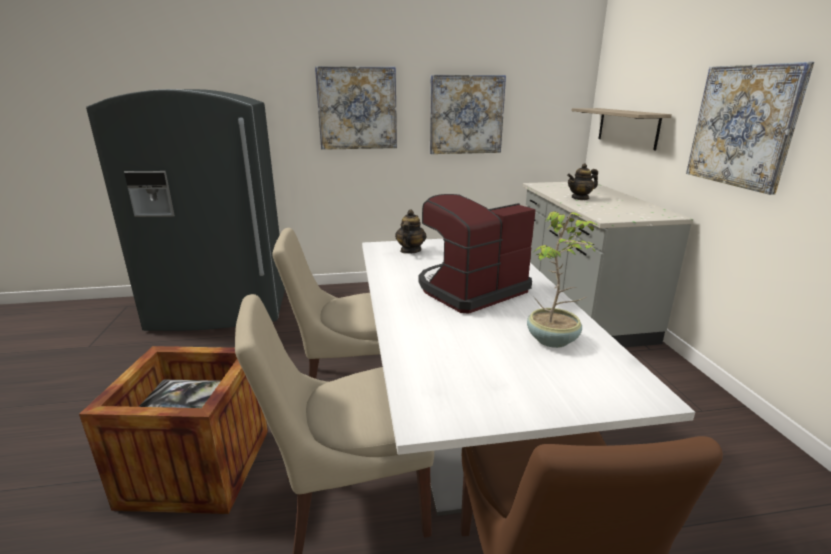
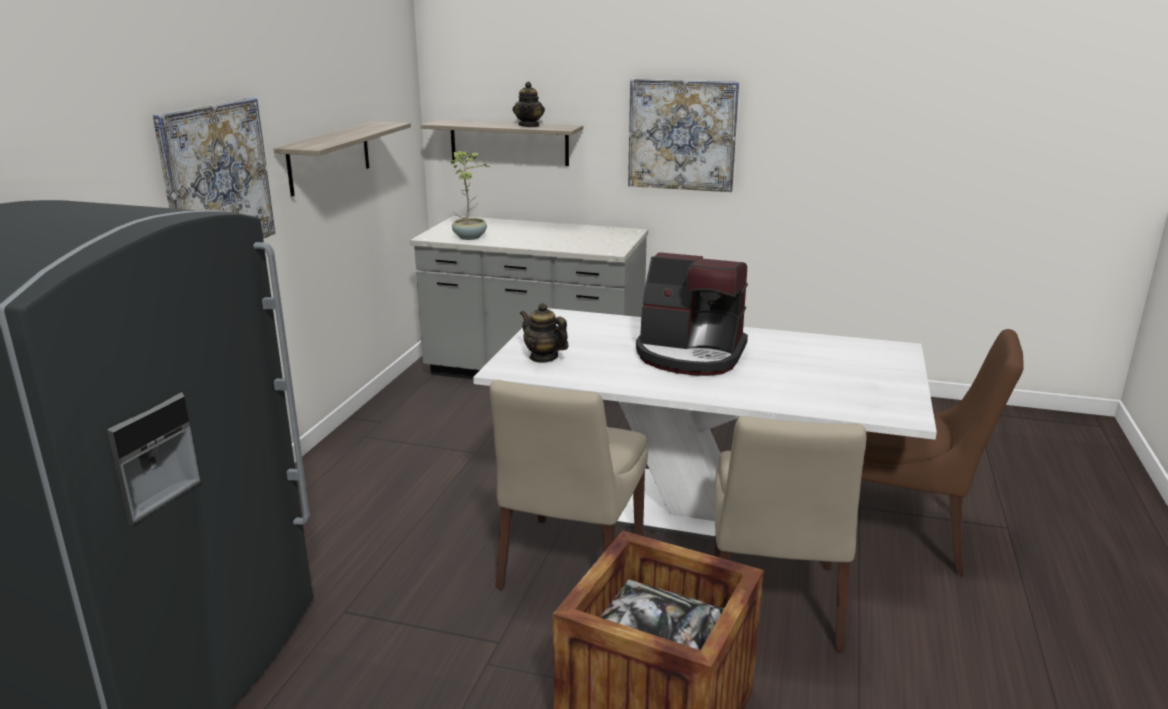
camera: 65 degrees left, 0 degrees up
(466, 115) = (329, 157): picture -> shelf
(470, 290) = (690, 355): coffee machine -> coffee machine turned 60 degrees counterclockwise
(553, 340) = (813, 351): potted plant -> potted plant (470, 237)
(580, 198) = (524, 238): teapot -> teapot (529, 126)

